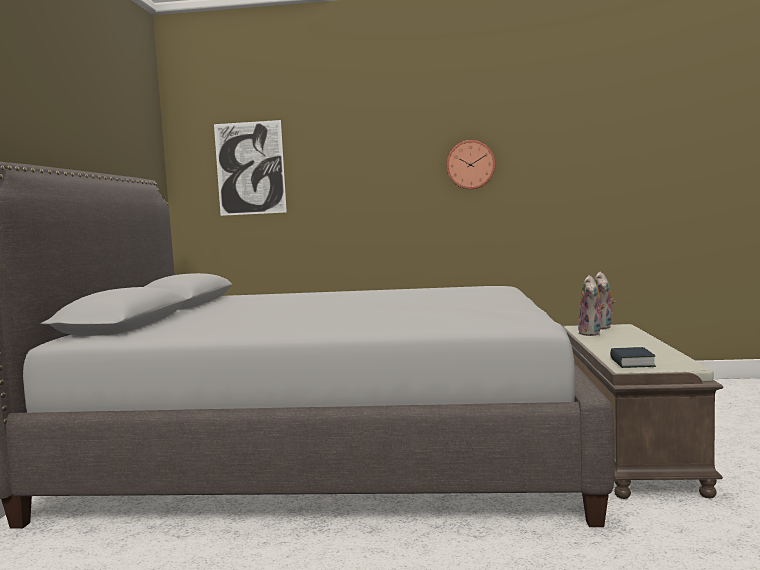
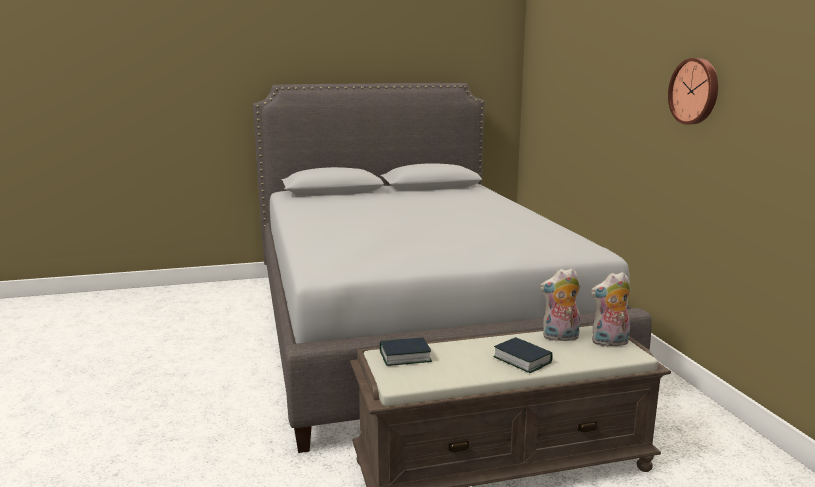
camera: 70 degrees right, 10 degrees up
(250, 168) = (556, 73): picture -> none
(636, 341) = (522, 360): none -> book

